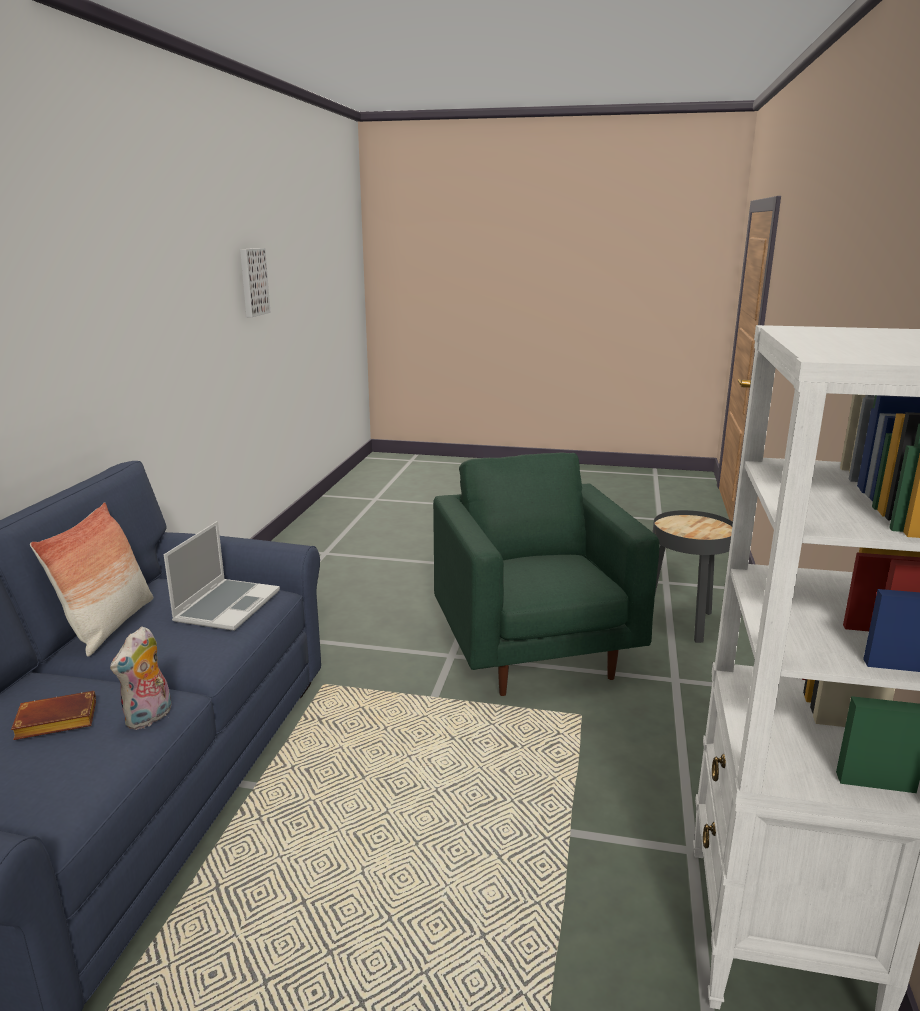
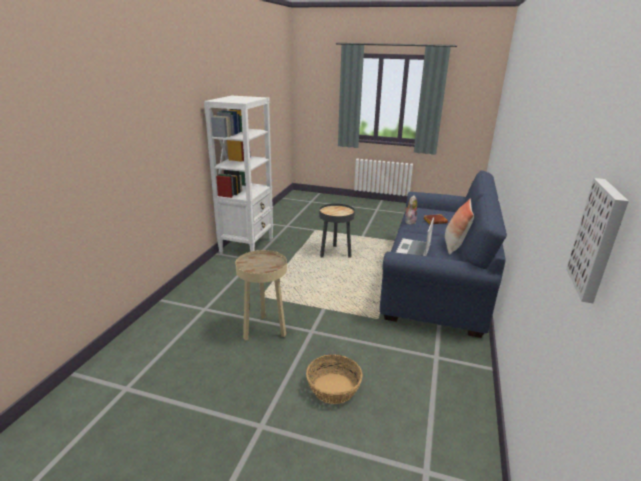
camera: 175 degrees left, 5 degrees up
(411, 595) = (333, 388): none -> basket
(534, 650) = (264, 331): green armchair -> beige side table
(684, 623) = (160, 344): black side table -> black side table (335, 253)

